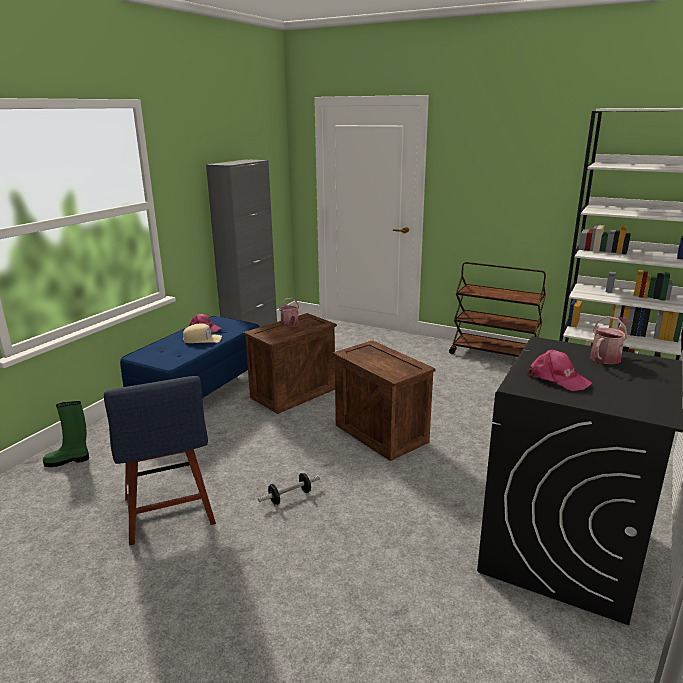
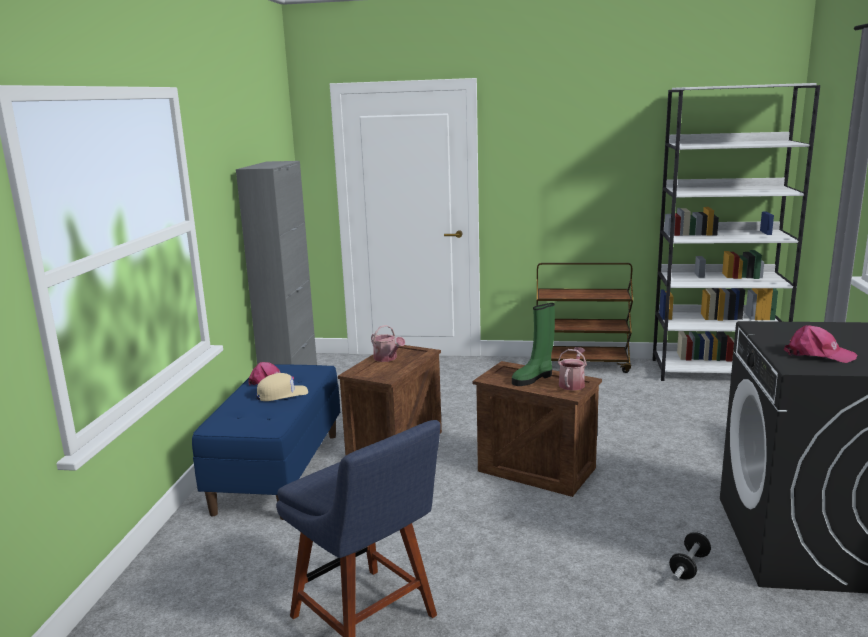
camera: 20 degrees left, 5 degrees down
(68, 460) = (163, 591): green boot -> green boot (533, 378)
(290, 497) = (497, 562): dumbbell -> dumbbell (689, 566)
(607, 356) = (828, 328): watering can -> watering can (572, 383)

